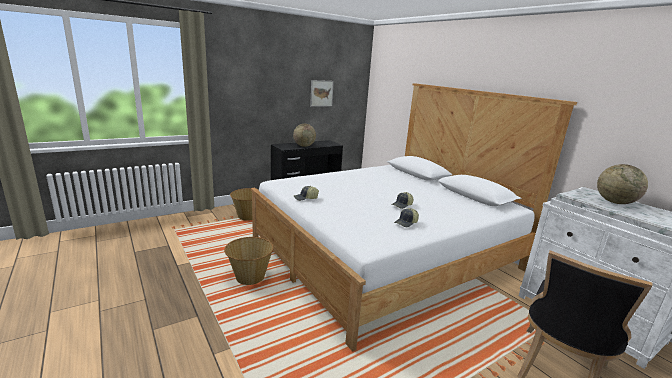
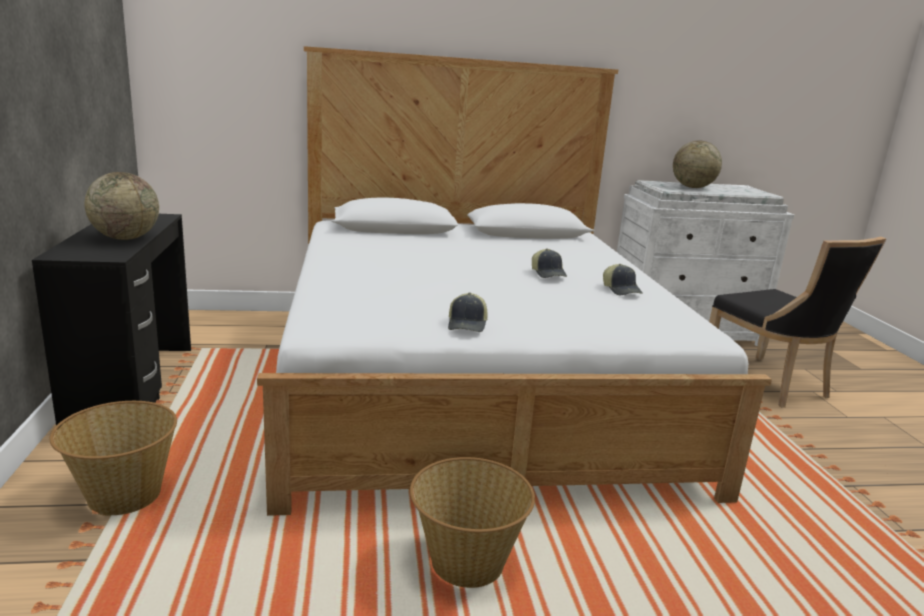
camera: 65 degrees left, 0 degrees up
(321, 93) = (77, 80): picture -> none

